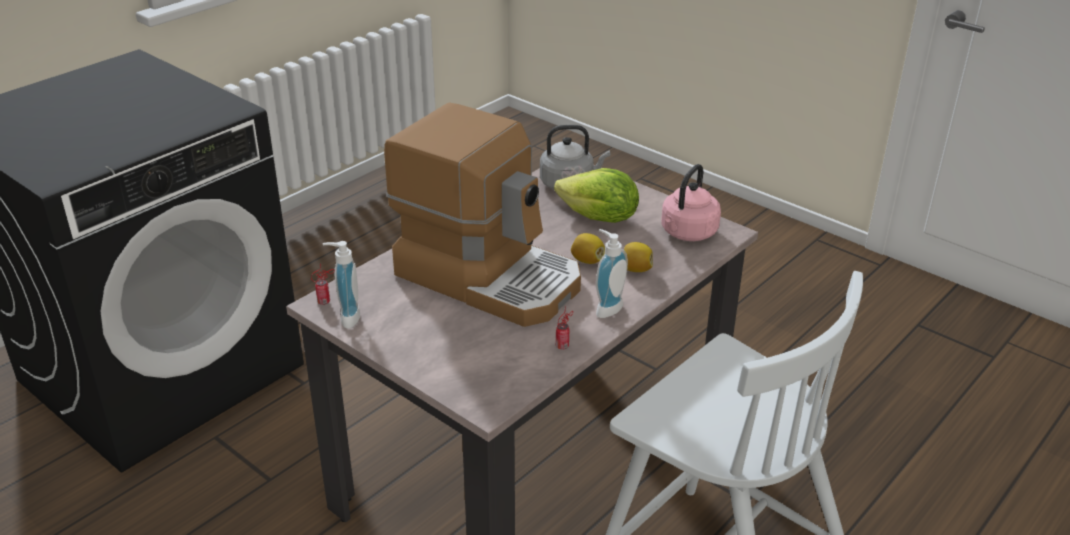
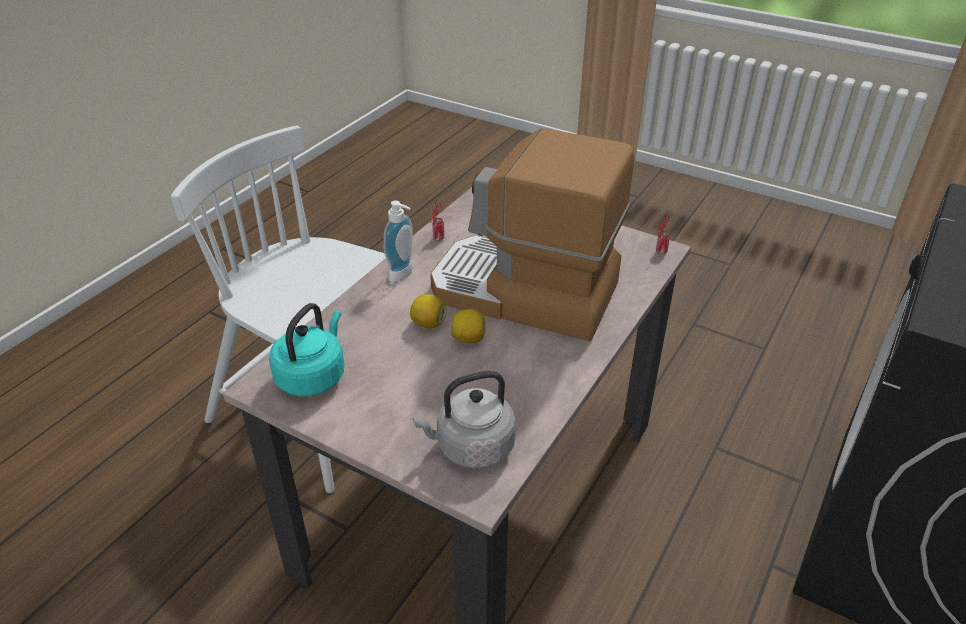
camera: 170 degrees right, 5 degrees up
(346, 317) = (631, 241): soap dispenser -> none
(599, 219) = (422, 386): lettuce -> none
(635, 269) = (376, 319): lemon -> lemon (469, 338)
(687, 233) = (313, 376): pink kettle -> turquoise kettle

